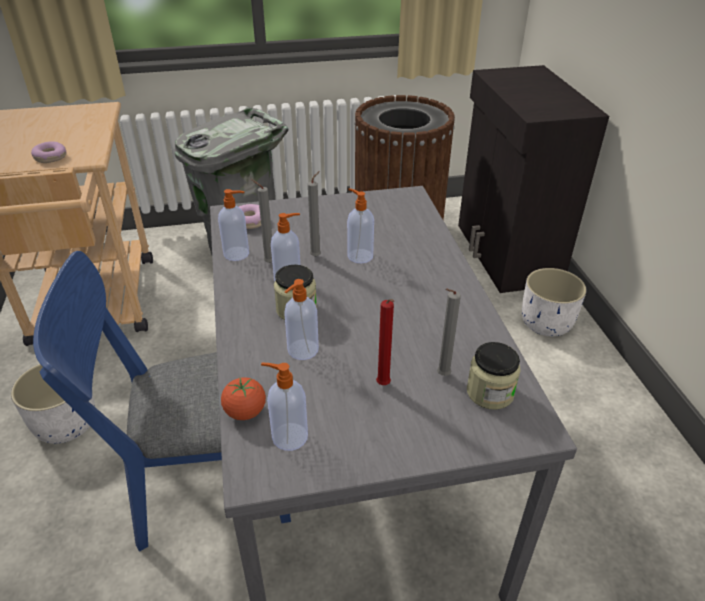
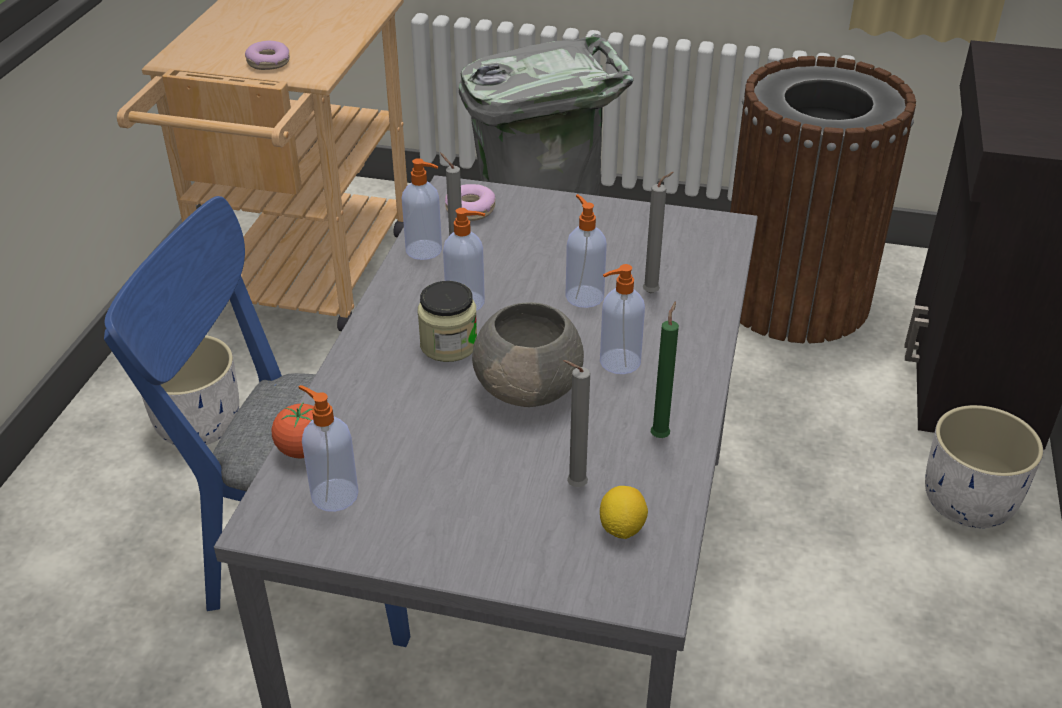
camera: 25 degrees right, 0 degrees up
(302, 350) = (420, 398): soap dispenser -> soap dispenser (618, 362)
(317, 256) = (526, 280): grey candle -> grey candle (653, 292)
(368, 321) = (530, 387): none -> grey bowl
(384, 386) = (489, 474): red candle -> none
(468, 327) = (660, 435): none -> green candle
(490, 392) = (622, 528): jar -> lemon

